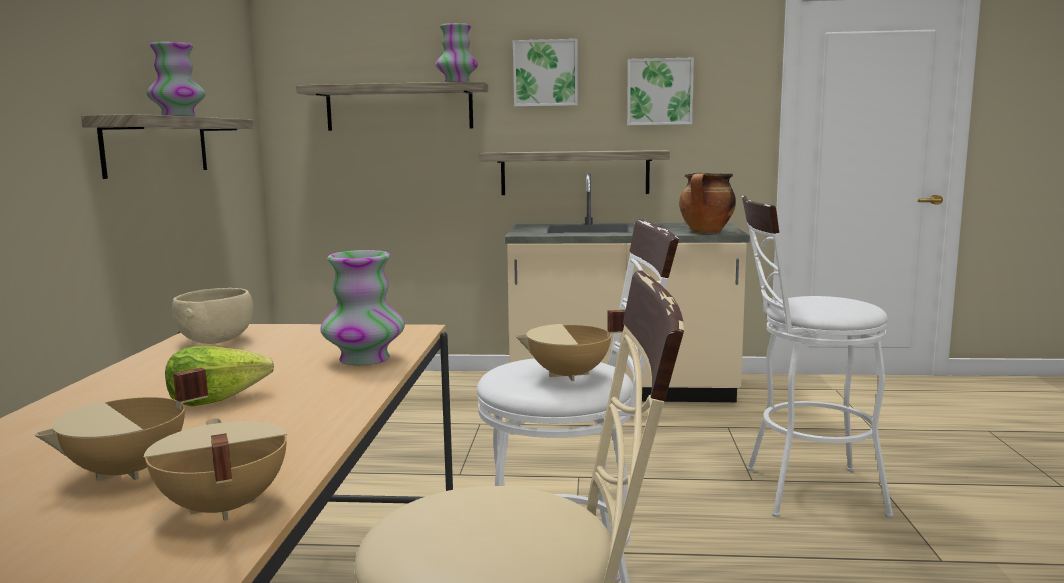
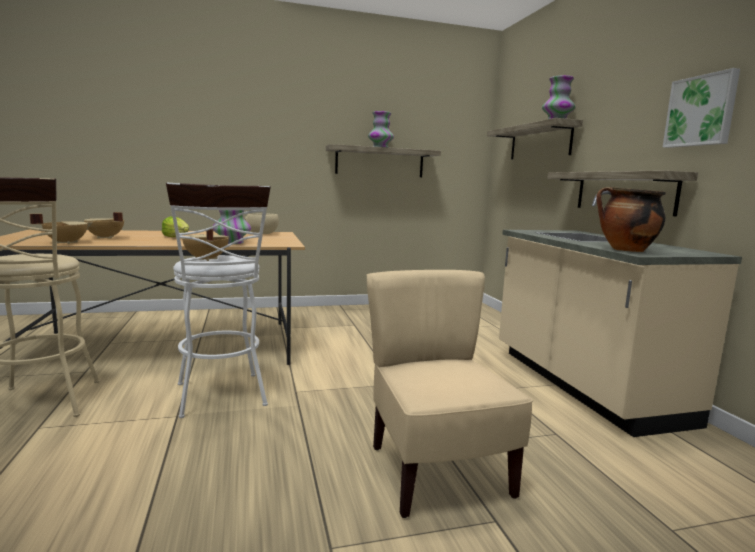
camera: 70 degrees right, 0 degrees up
(545, 73) = (617, 106): picture -> none
(802, 491) = (436, 471): white stool -> beige chair

